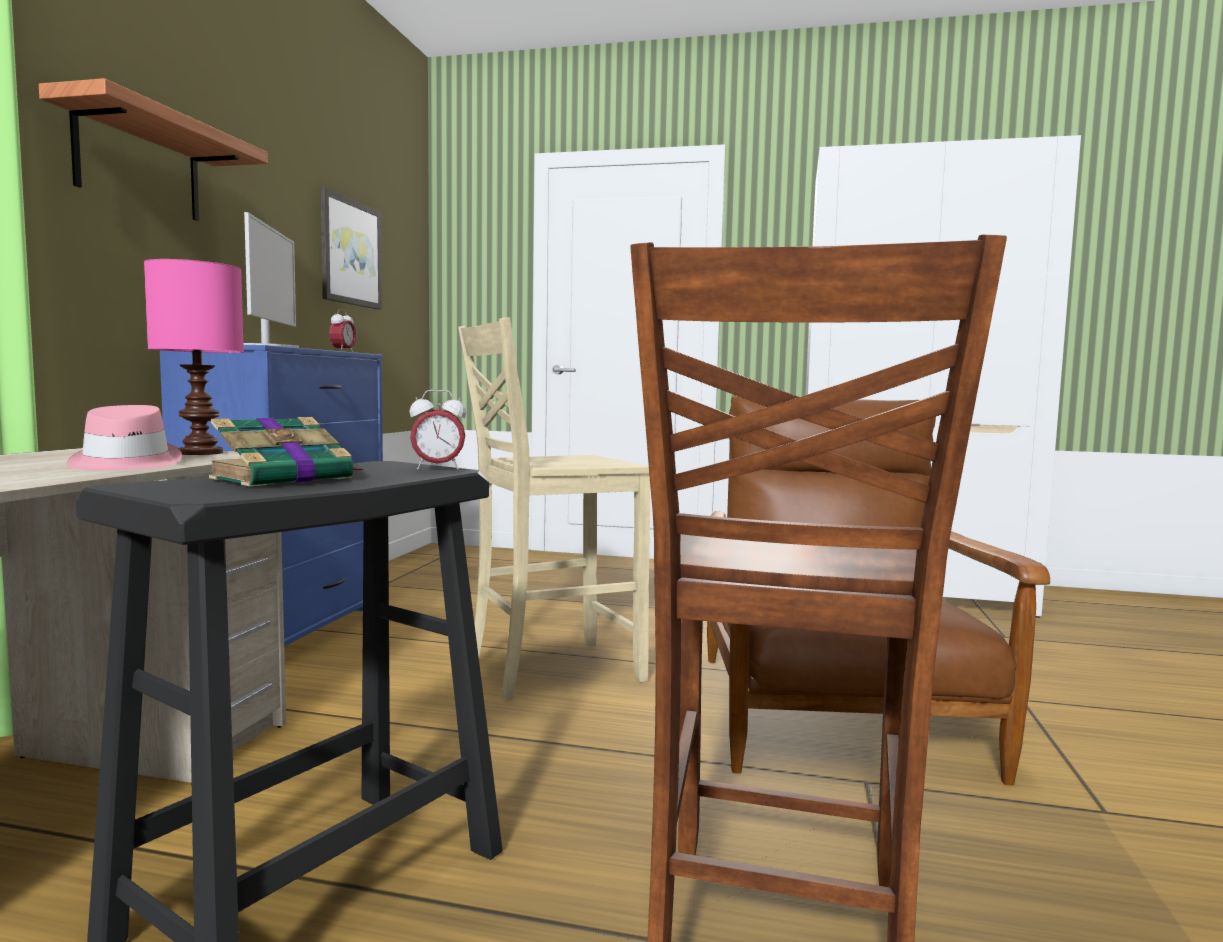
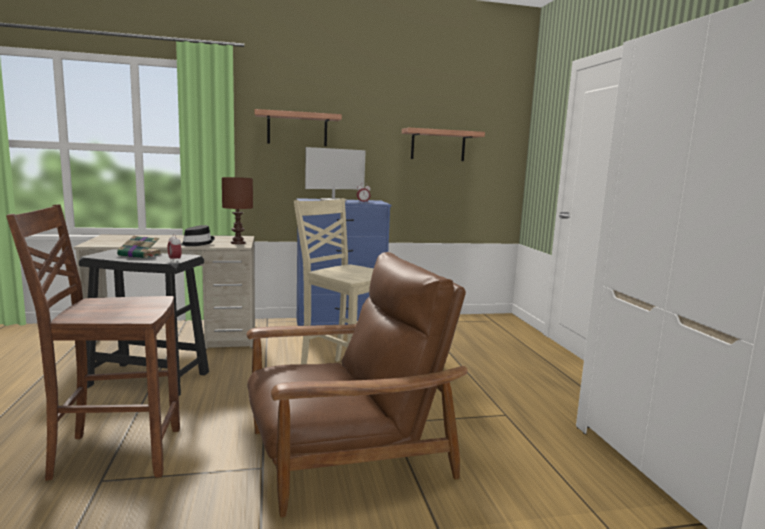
camera: 65 degrees right, 5 degrees up
(123, 464) = (196, 243): pink hat -> black hat
(199, 453) = (237, 243): pink table lamp -> brown table lamp
(350, 252) = (438, 145): picture -> shelf

